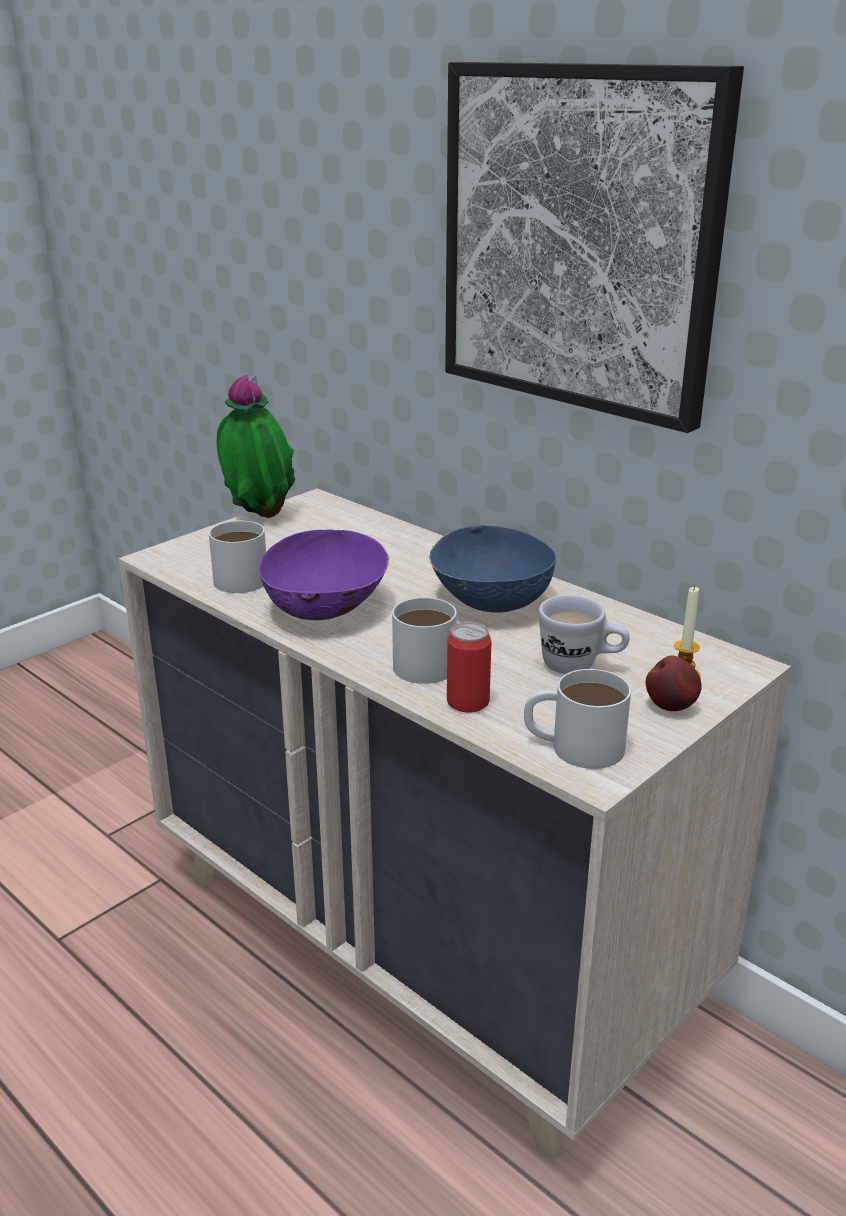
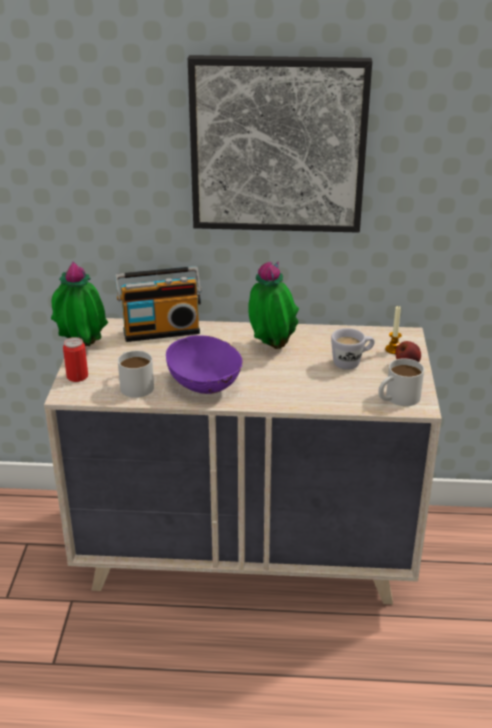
camera: 40 degrees left, 5 degrees up
(380, 531) = (161, 330): none -> radio
(421, 660) = (287, 389): white mug -> none
(467, 702) = (333, 399): can -> can (77, 376)
(489, 601) = (271, 347): blue bowl -> potted plant

